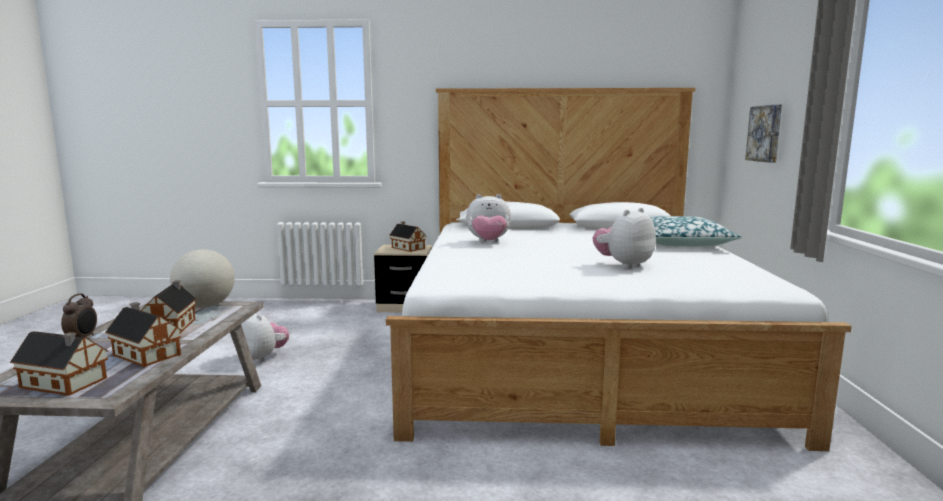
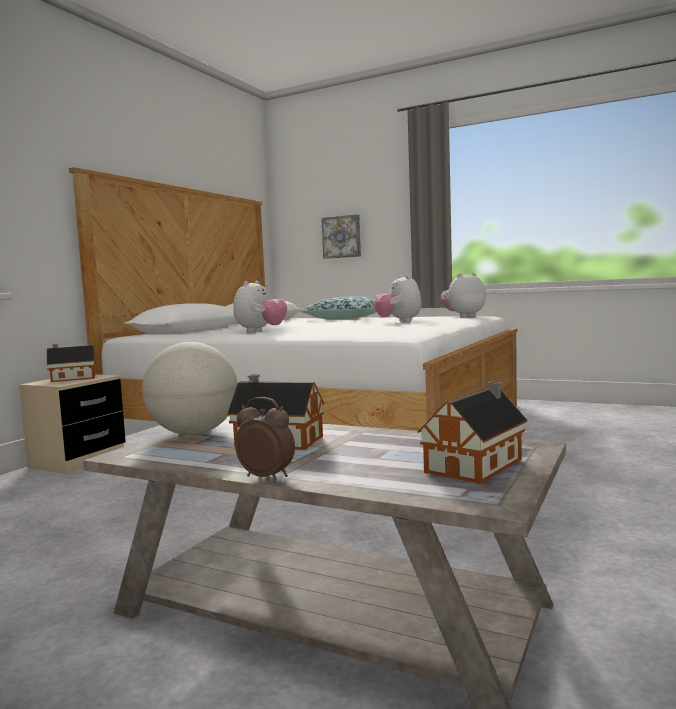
camera: 65 degrees left, 5 degrees down
(146, 354) = (389, 443): toy house -> none
(263, 357) = (119, 539): plush toy -> plush toy (463, 316)

